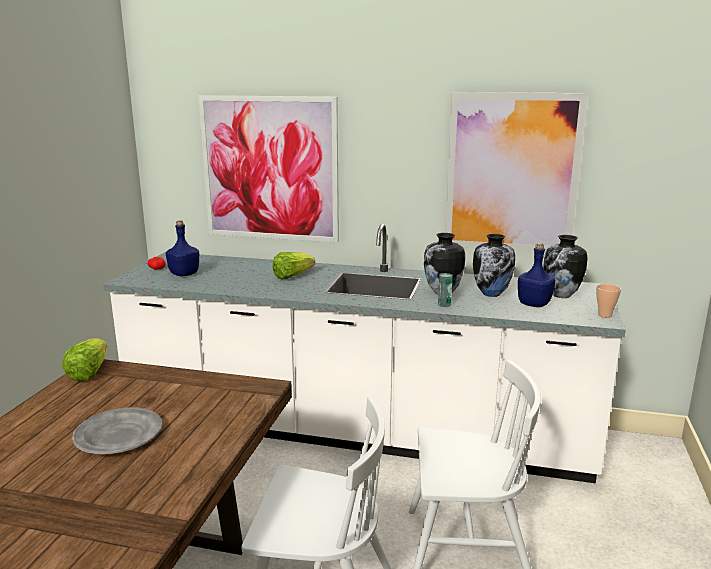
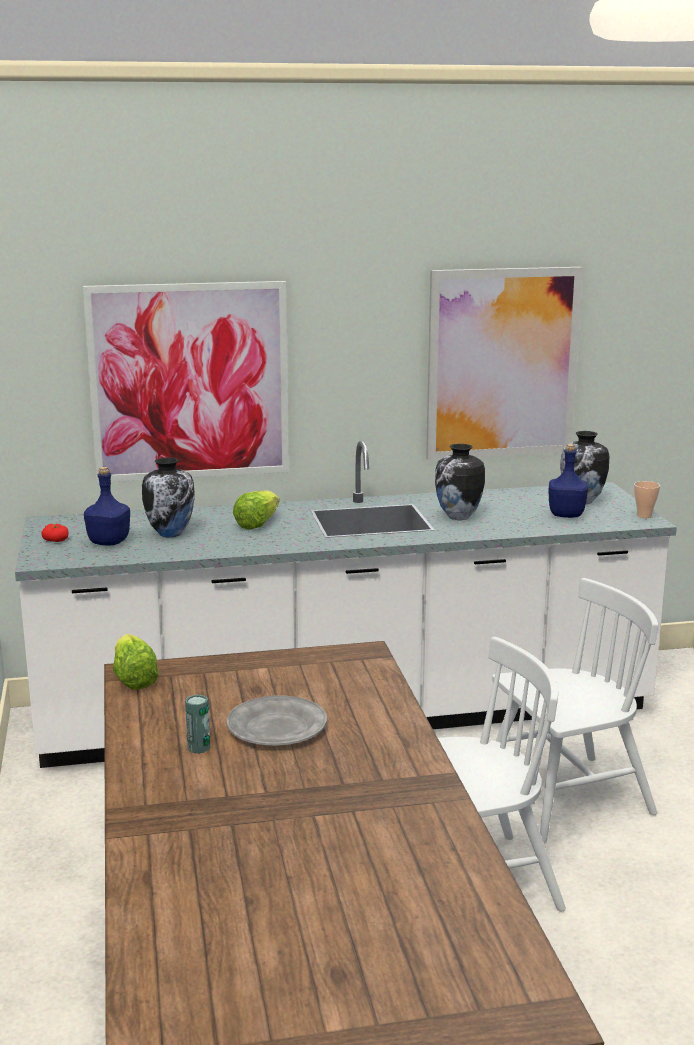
camera: 25 degrees left, 0 degrees up
(444, 304) = (477, 530): can -> can (198, 747)
(492, 294) = (511, 510): vase -> vase (171, 533)

